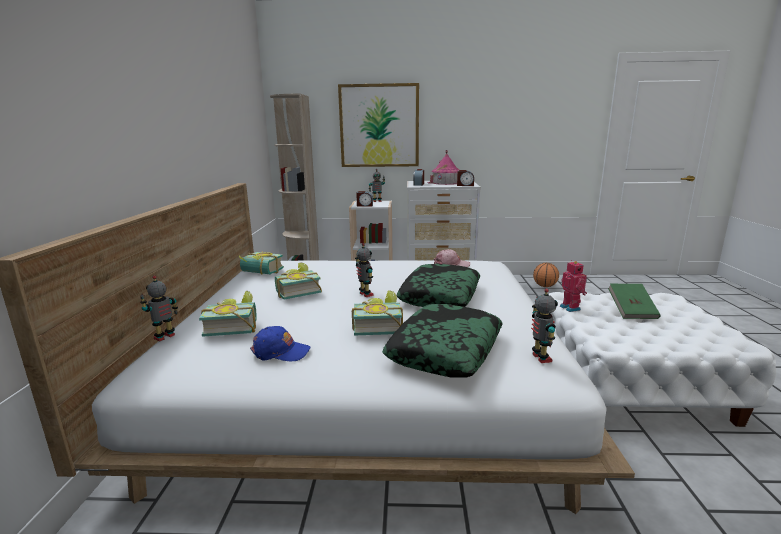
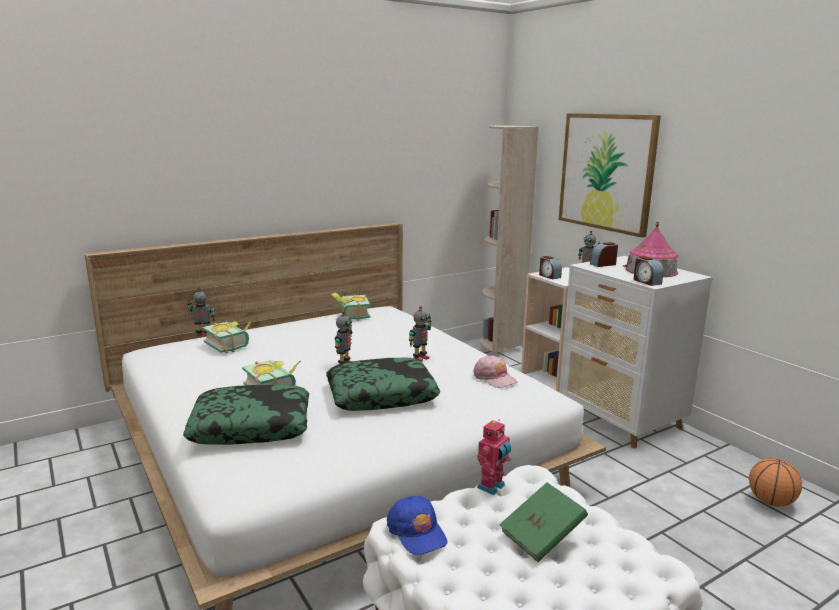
camera: 55 degrees right, 0 degrees up
(280, 351) = (203, 371): blue cap -> blue cap (417, 532)
(297, 292) = (320, 341): book -> none
(540, 358) = (269, 472): toy robot -> toy robot (420, 358)

